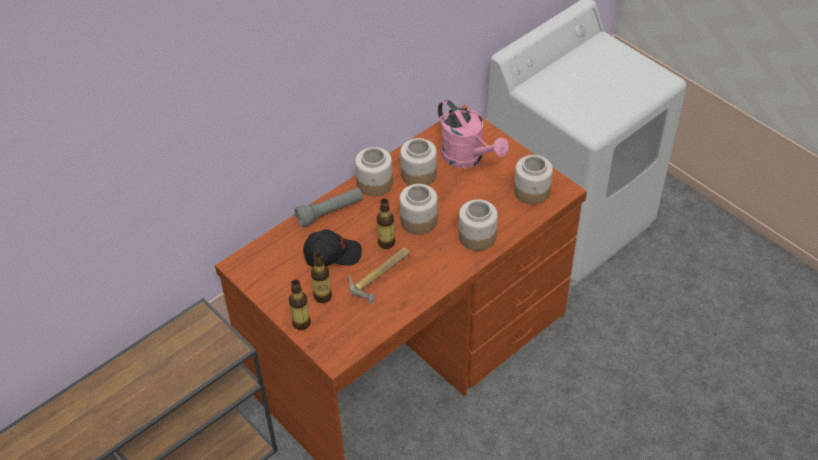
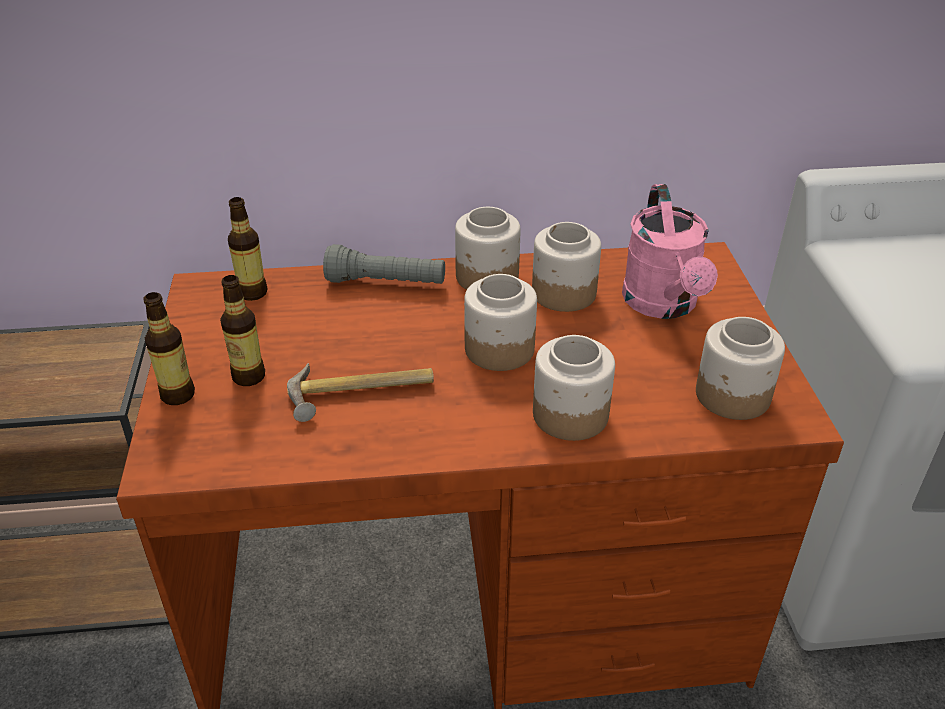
camera: 35 degrees right, 10 degrees down
(332, 254) = (327, 332): black cap -> none
(386, 243) = (418, 354): bottle -> bottle (252, 293)

